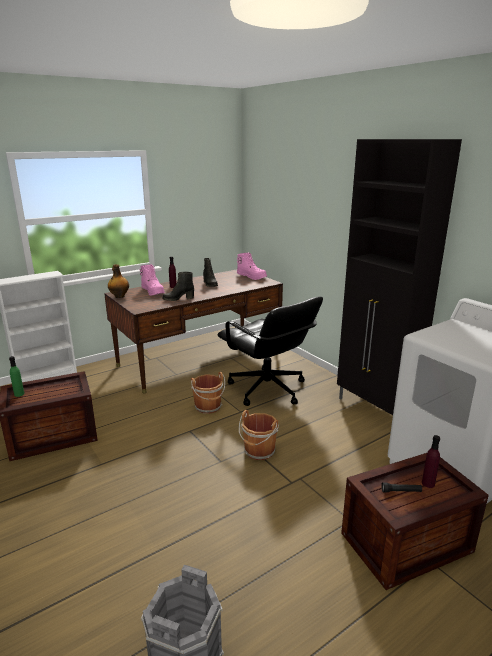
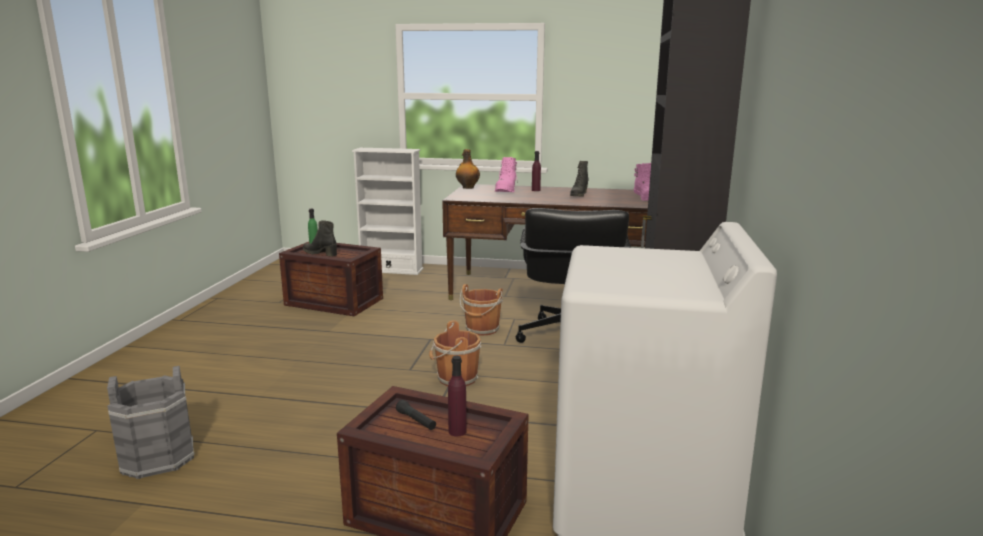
camera: 45 degrees right, 5 degrees down
(178, 299) = (512, 198): black boot -> black boot (320, 253)

